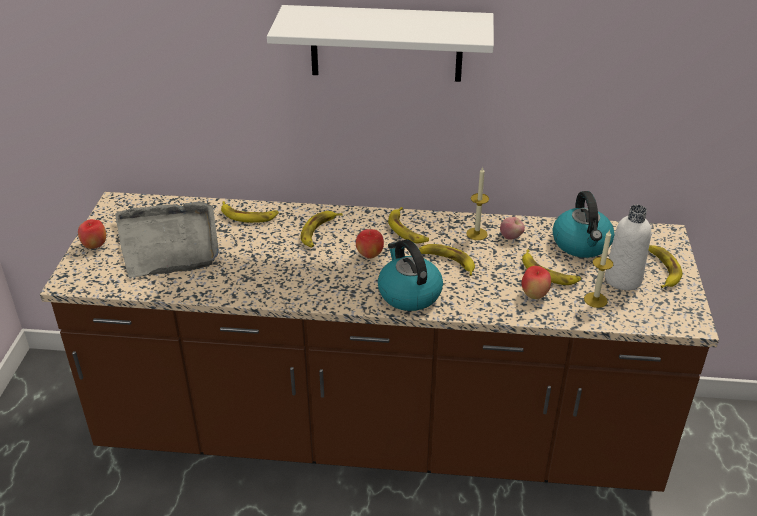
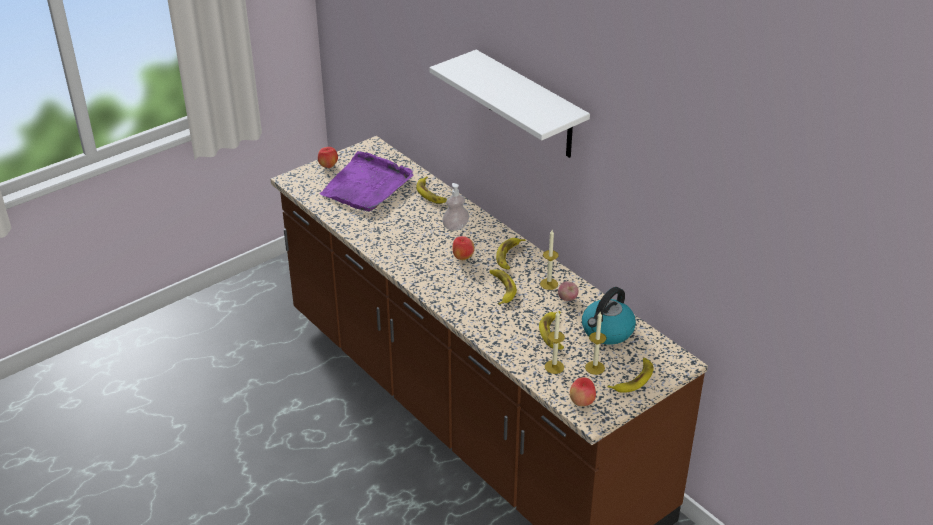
camera: 45 degrees right, 0 degrees up
(169, 242) = (367, 186): grey tray -> purple tray
(319, 232) = (455, 227): banana -> soap dispenser
(408, 293) = (449, 292): kettle -> none
(534, 295) = (521, 340): apple -> apple (582, 403)
(623, 279) = (595, 368): white bottle -> candle

